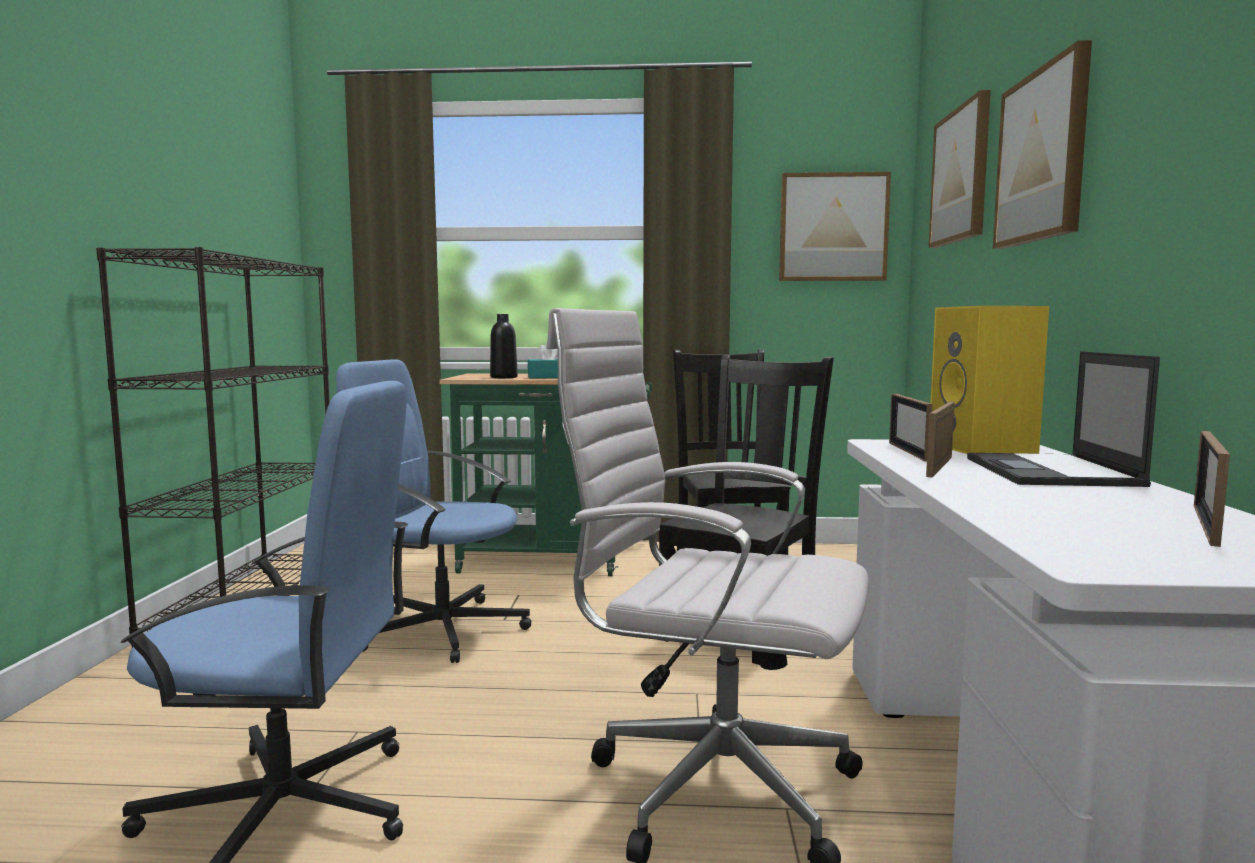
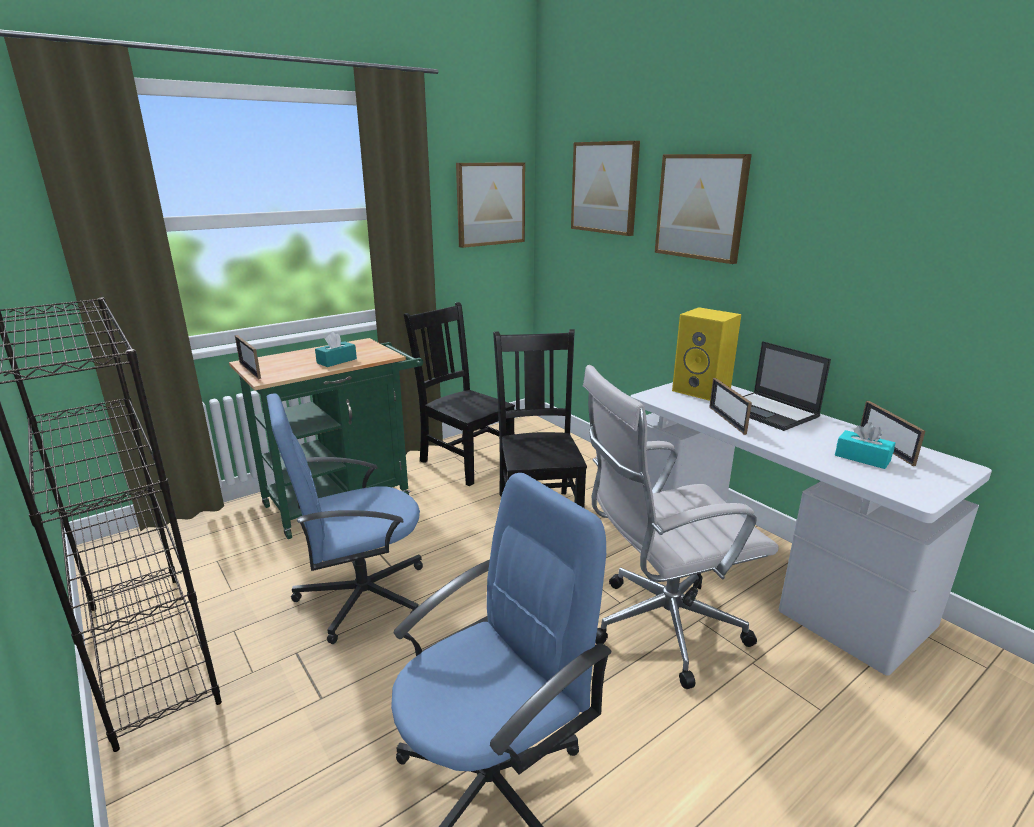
camera: 40 degrees left, 15 degrees up
(504, 377) = (299, 369): black bottle -> none
(908, 451) = (684, 405): picture frame -> picture frame (250, 370)
(1103, 521) = (862, 458): none -> turquoise tissue box

